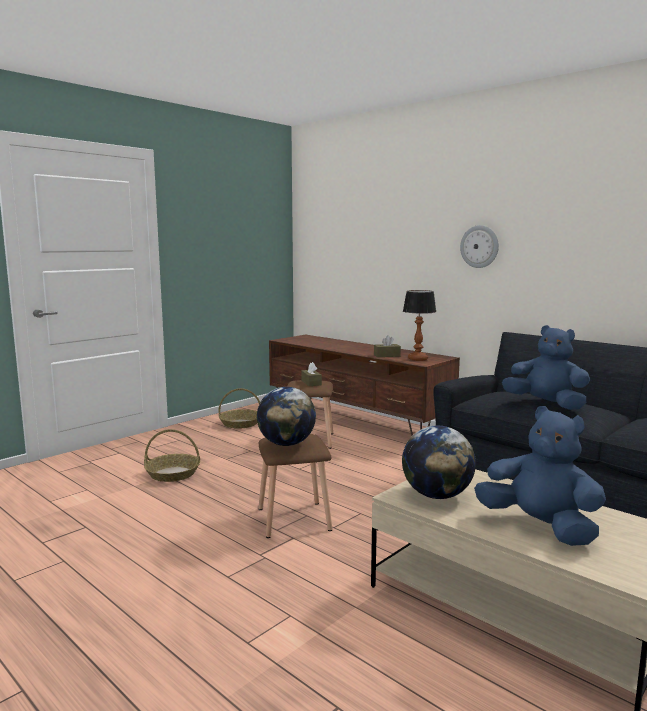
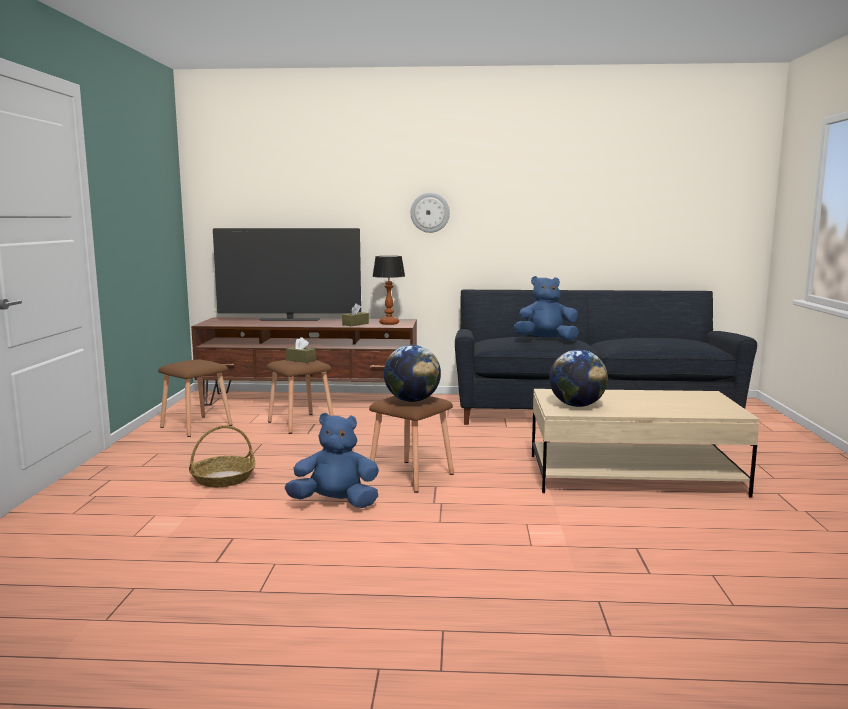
camera: 40 degrees left, 0 degrees up
(240, 423) = (197, 426): basket -> brown stool
(349, 344) = (289, 320): none -> television
(539, 527) = (658, 405): blue plush toy -> blue plush toy (335, 503)

